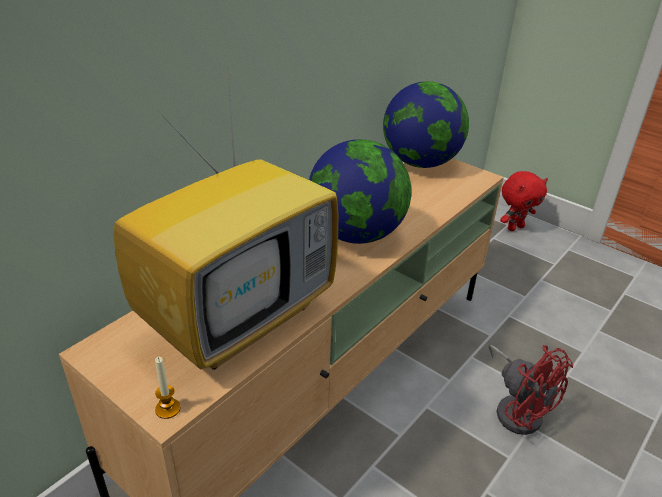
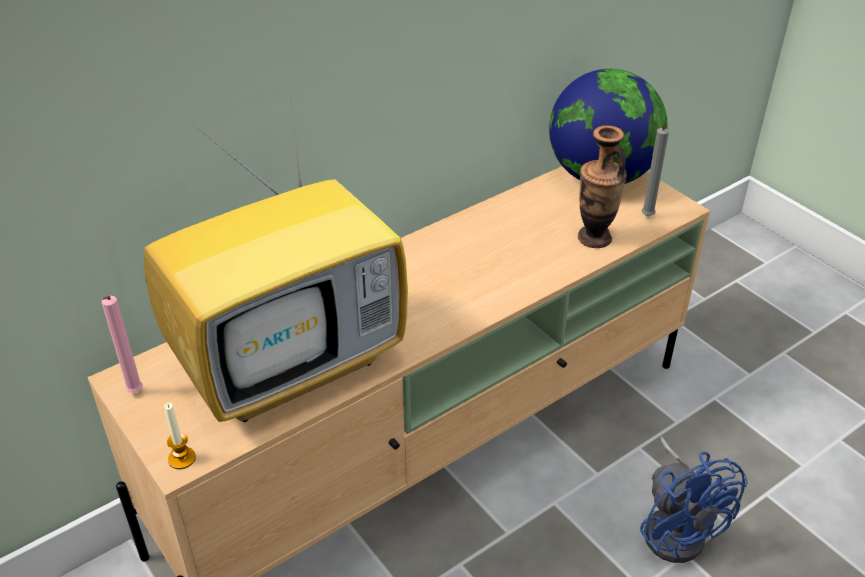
camera: 15 degrees right, 5 degrees up
(107, 361) = (134, 394): none -> pink candle
(356, 234) = (471, 273): globe -> none
(434, 201) = (594, 238): none -> vase
(464, 185) = (646, 217): none -> grey candle
(515, 227) = (775, 268): red plush toy -> none
(517, 409) = (677, 527): red fan -> blue fan

